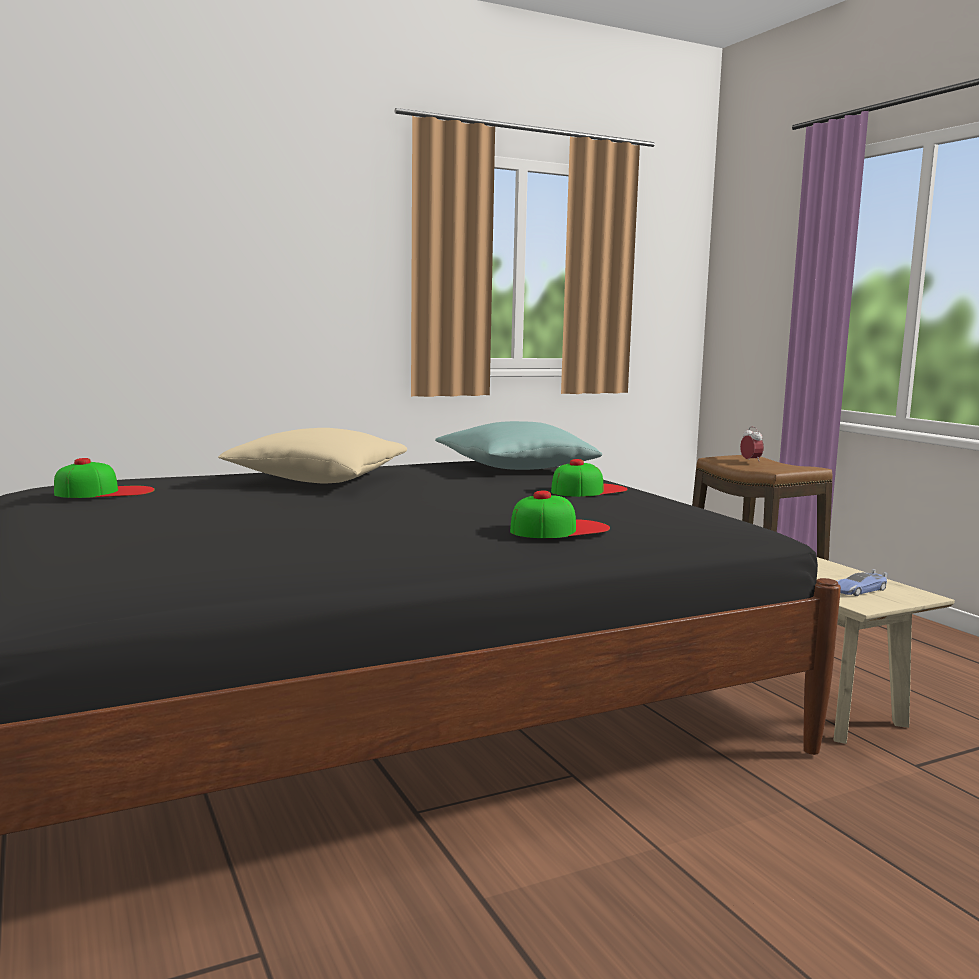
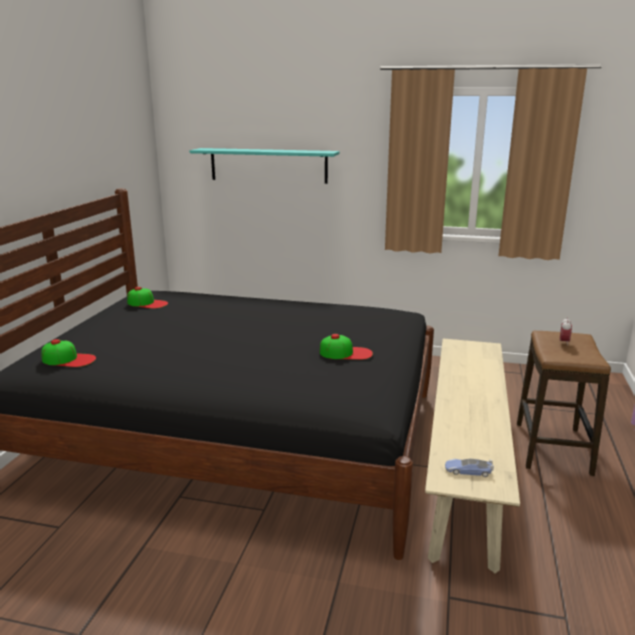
camera: 40 degrees right, 10 degrees up
(197, 260) = (268, 165): none -> turquoise shelf
(318, 480) = (240, 312): beige pillow -> none
(515, 468) = (362, 320): turquoise pillow -> none
(559, 529) = (250, 383): cap -> cap (68, 359)

